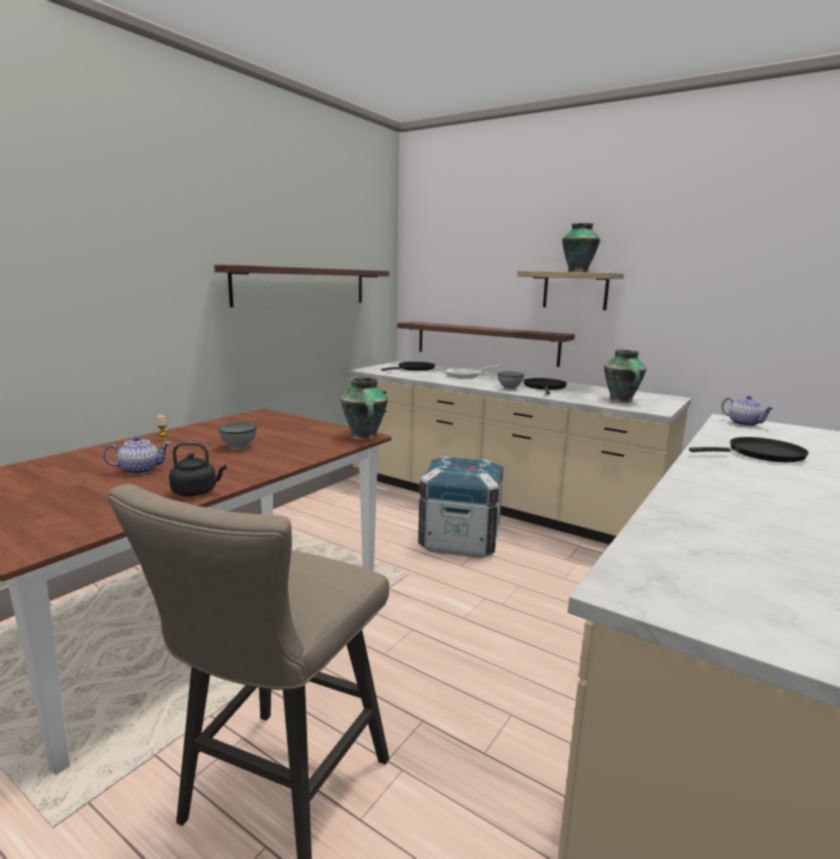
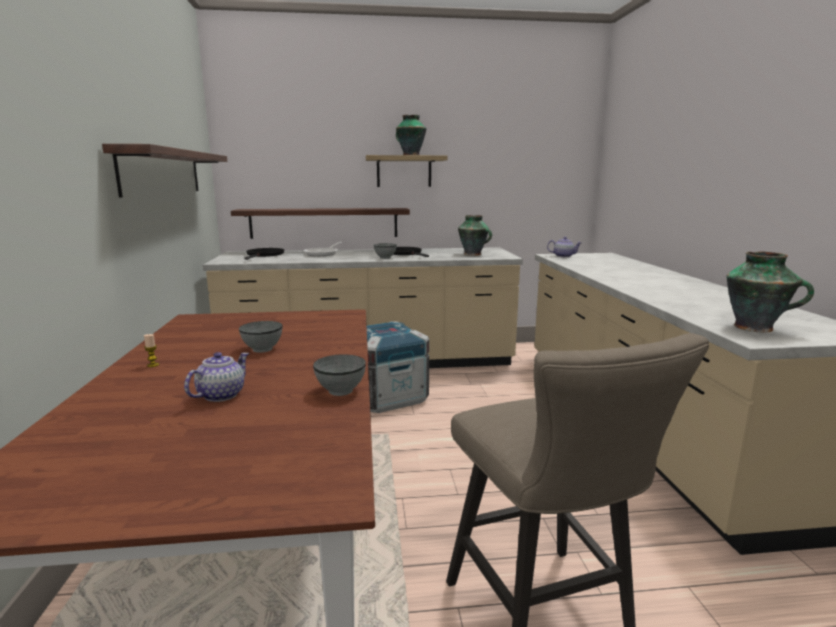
camera: 40 degrees left, 0 degrees up
(197, 492) = (340, 390): black kettle -> grey bowl
(364, 437) = (349, 315): vase -> vase (755, 328)
(761, 454) = (613, 269): black frying pan -> none

